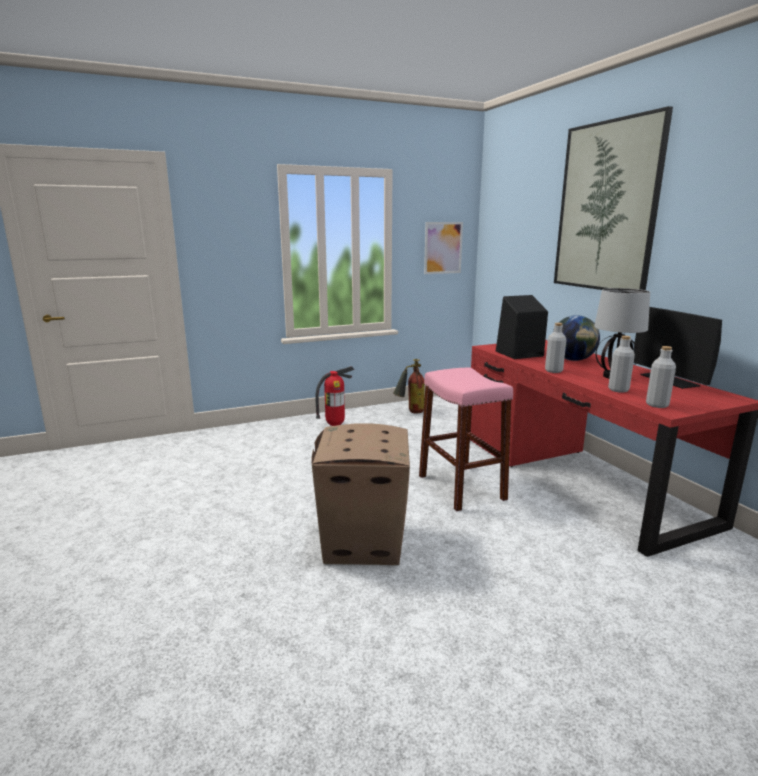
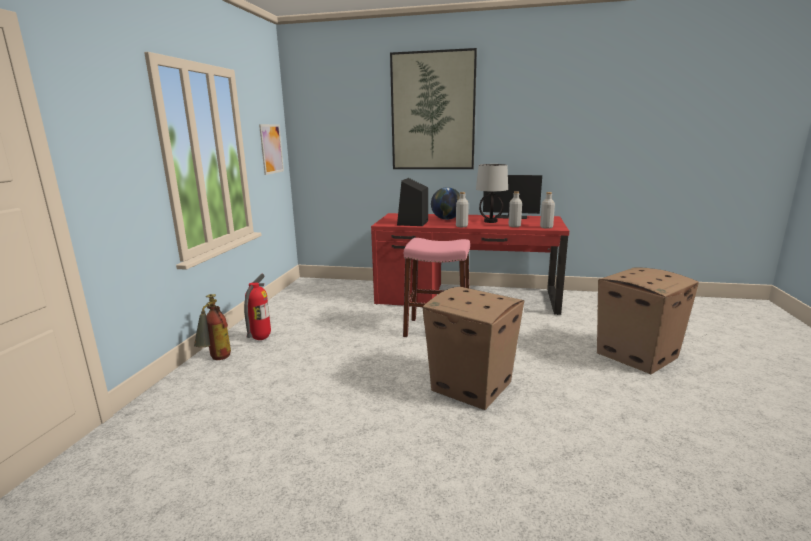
camera: 55 degrees left, 0 degrees up
(410, 412) = (294, 305): fire extinguisher -> fire extinguisher (216, 360)
(620, 664) = (637, 355): none -> cardboard box

